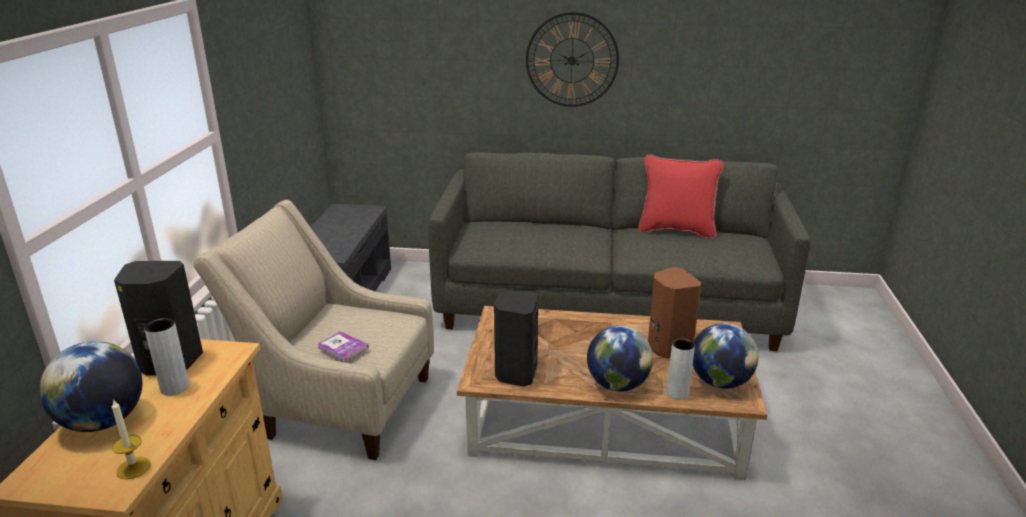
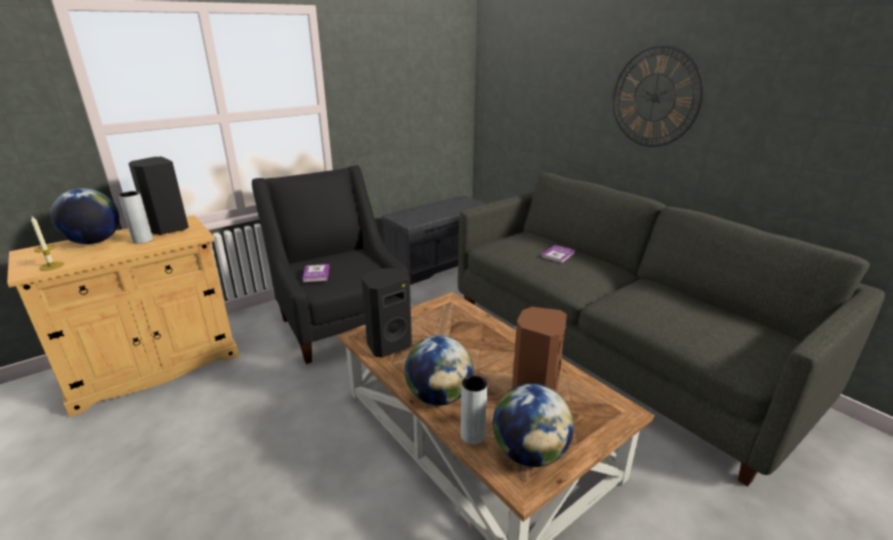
camera: 45 degrees right, 0 degrees up
(338, 404) = (340, 321): beige armchair -> black armchair
(541, 233) = (558, 255): none -> book
(676, 230) = (697, 299): red pillow -> none

